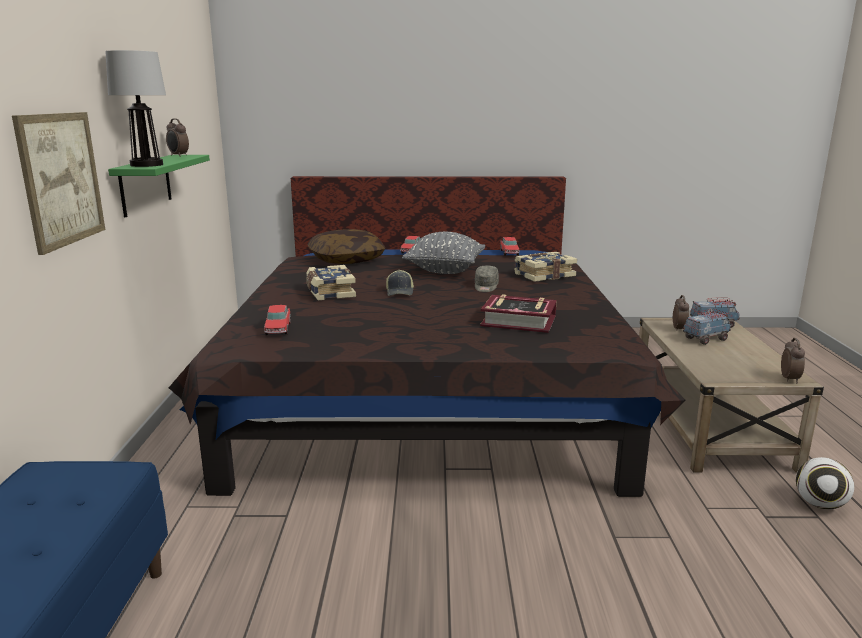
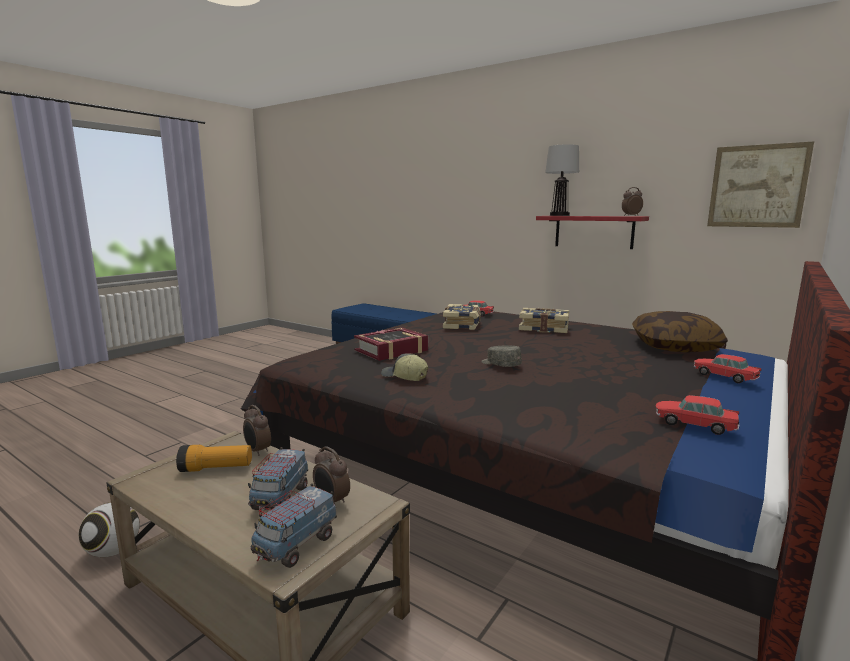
camera: 125 degrees right, 5 degrees down
(61, 179) = (502, 215): picture -> picture (757, 186)
(145, 184) = (593, 231): green shelf -> red shelf
(400, 292) = (519, 341): cap -> cap (404, 377)
(445, 271) = (587, 366): grey pillow -> none
(543, 275) = (517, 398): book -> book (462, 325)
(736, 365) = (216, 468): none -> flashlight
(790, 379) = (148, 473): alarm clock -> alarm clock (257, 451)

